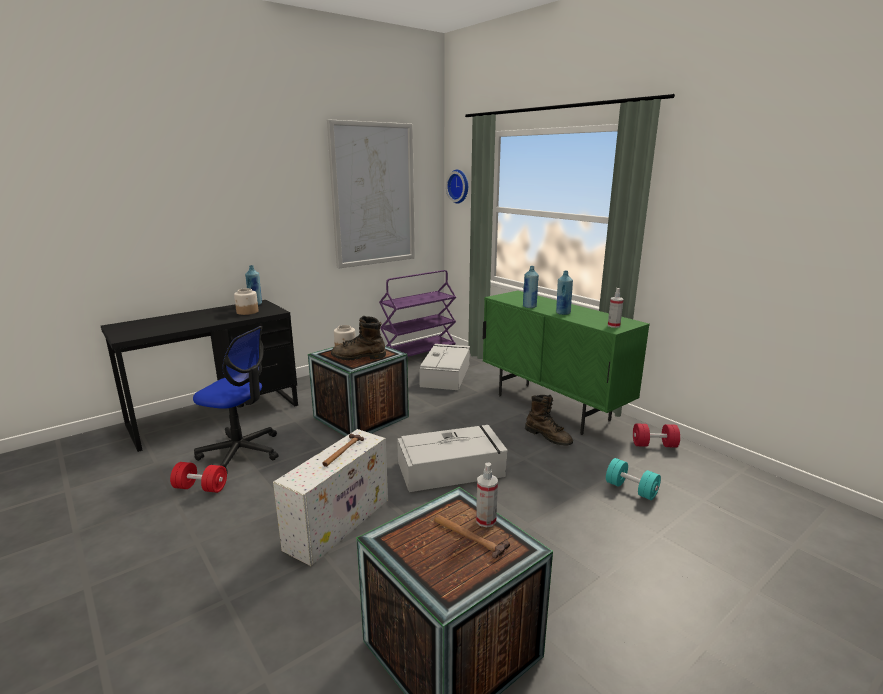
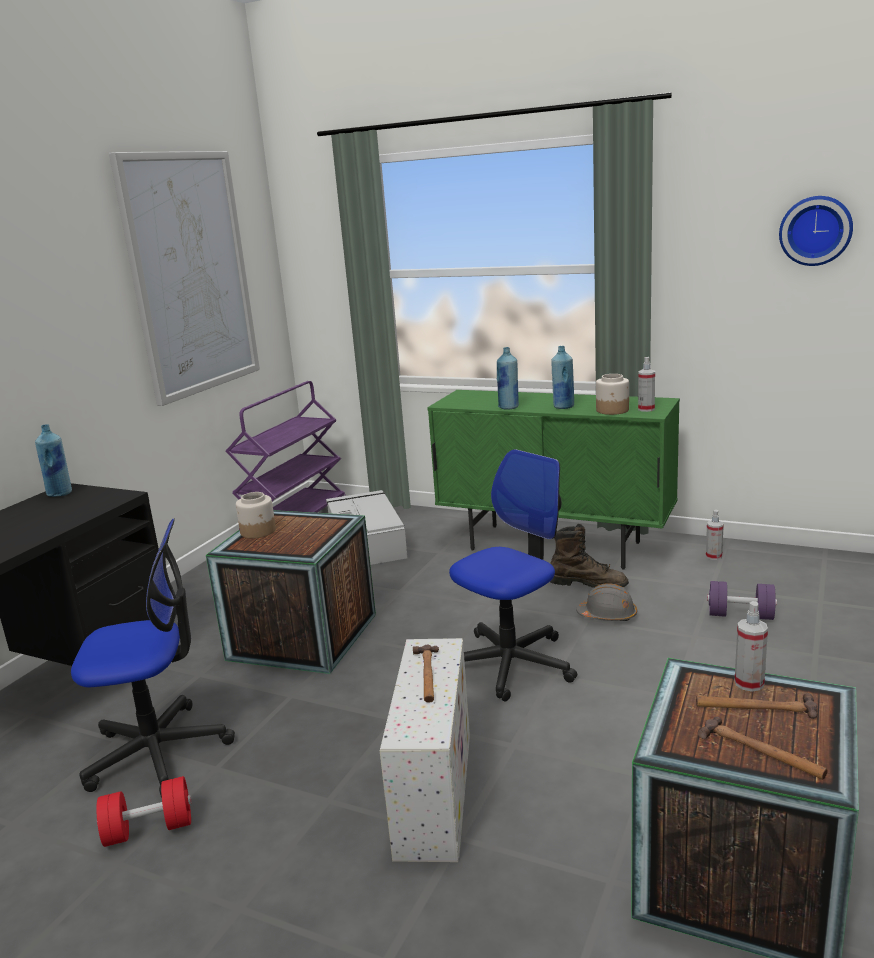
camera: 25 degrees left, 0 degrees up
(247, 312) = (68, 508): jar -> jar (612, 410)
(358, 357) = (298, 538): brown boot -> none
(434, 564) = (761, 752): none -> hammer
(452, 469) = (511, 663): grey storage box -> office chair
(459, 186) = (310, 245): wall clock -> wall clock (815, 230)
(540, 460) = (607, 615): none -> grey hard hat
(631, 489) = (740, 615): turquoise dumbbell -> purple dumbbell
(654, 445) = (713, 556): red dumbbell -> spray bottle

